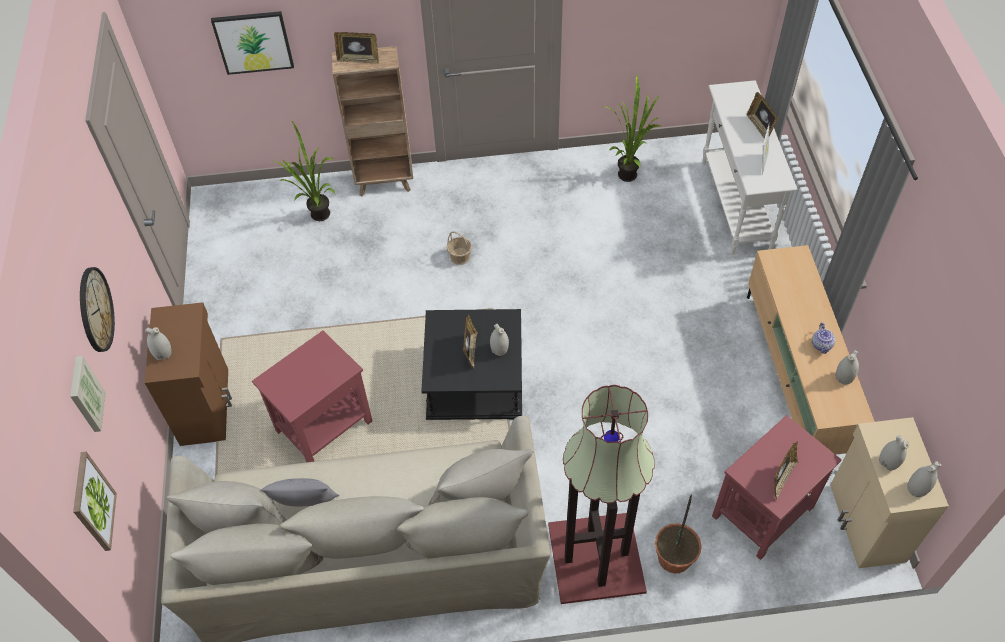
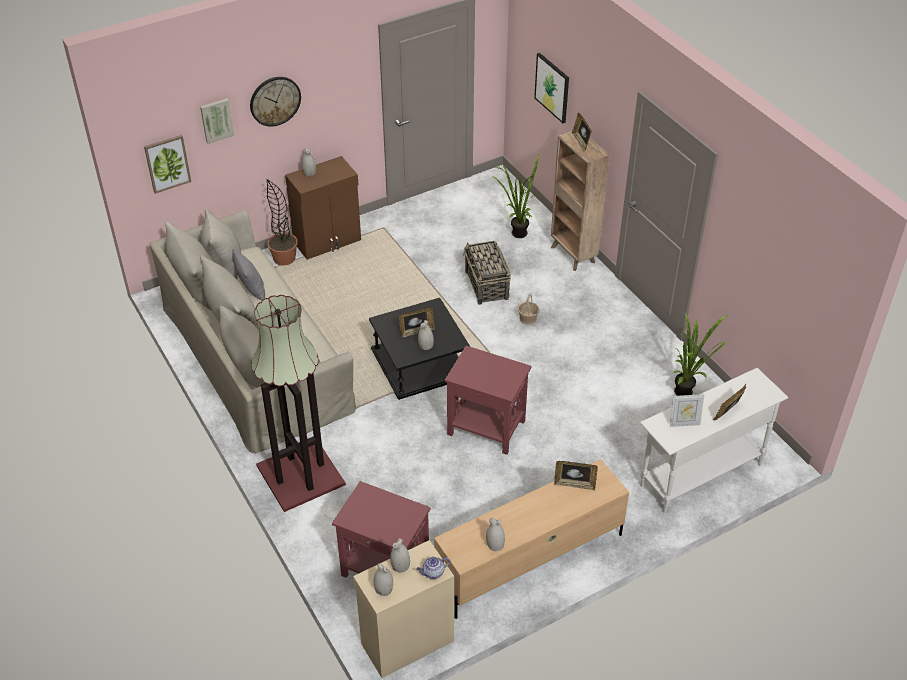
camera: 65 degrees right, 10 degrees down
(323, 425) = (340, 300): red side table -> red side table (486, 427)
(386, 274) = (486, 285): none -> basket
(674, 558) = (320, 521): potted plant -> potted plant (284, 258)
(781, 478) = (368, 516): picture frame -> picture frame (574, 484)
(821, 345) = (521, 523): teapot -> teapot (433, 573)

